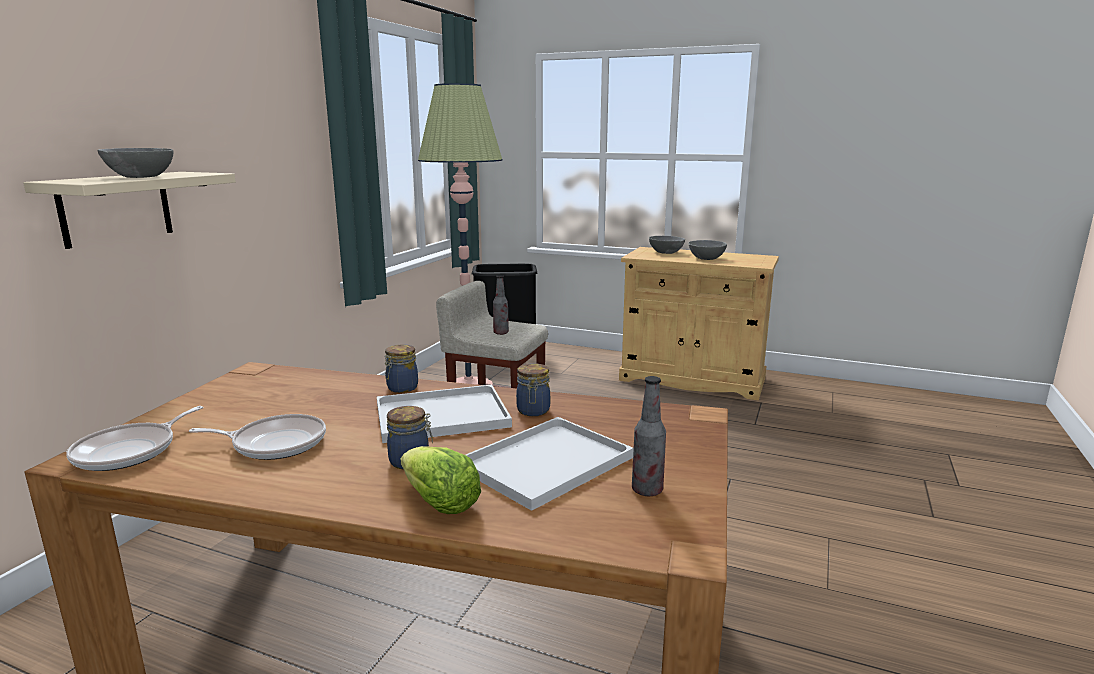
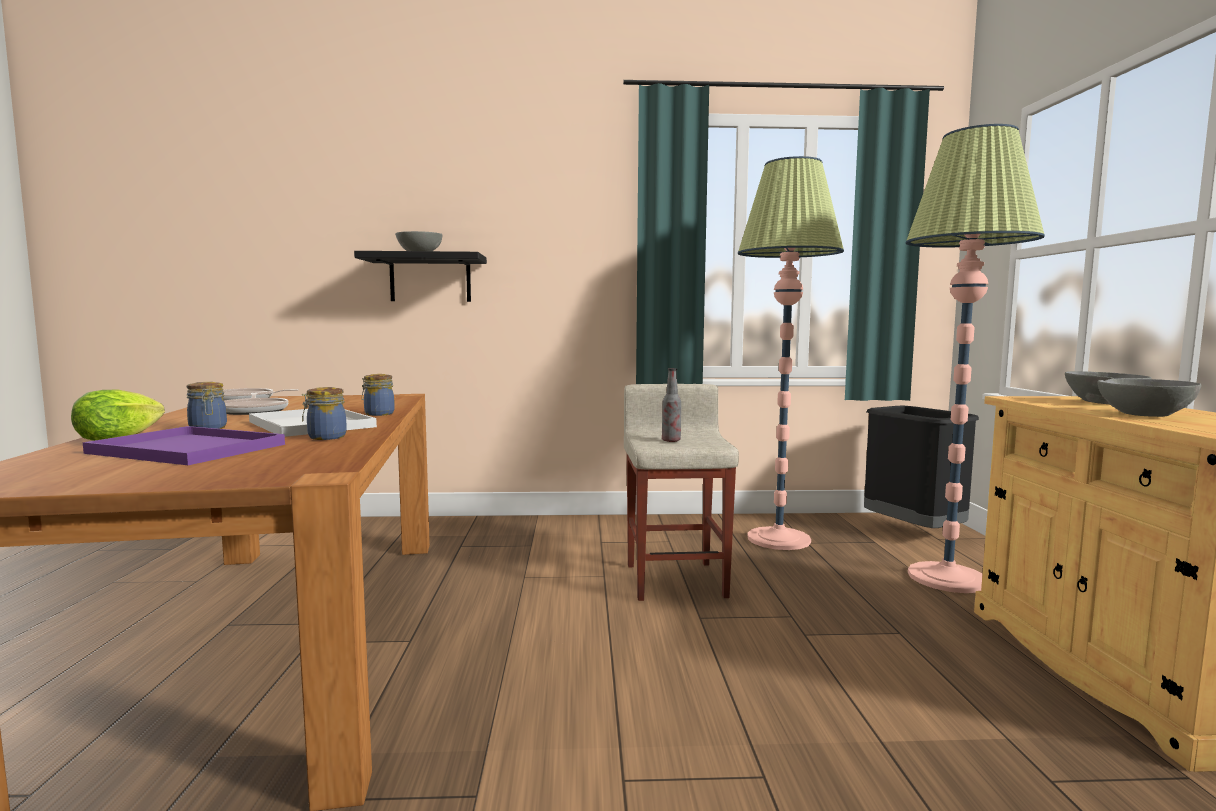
camera: 65 degrees right, 10 degrees down
(116, 208) = (430, 279): beige shelf -> black shelf
(547, 461) = (192, 448): white tray -> purple tray
(576, 370) = (947, 578): none -> floor lamp
(647, 490) = (96, 473): bottle -> none

